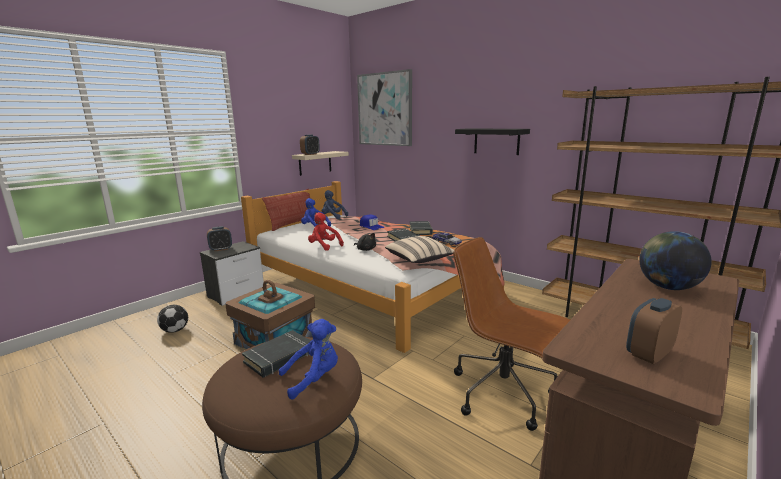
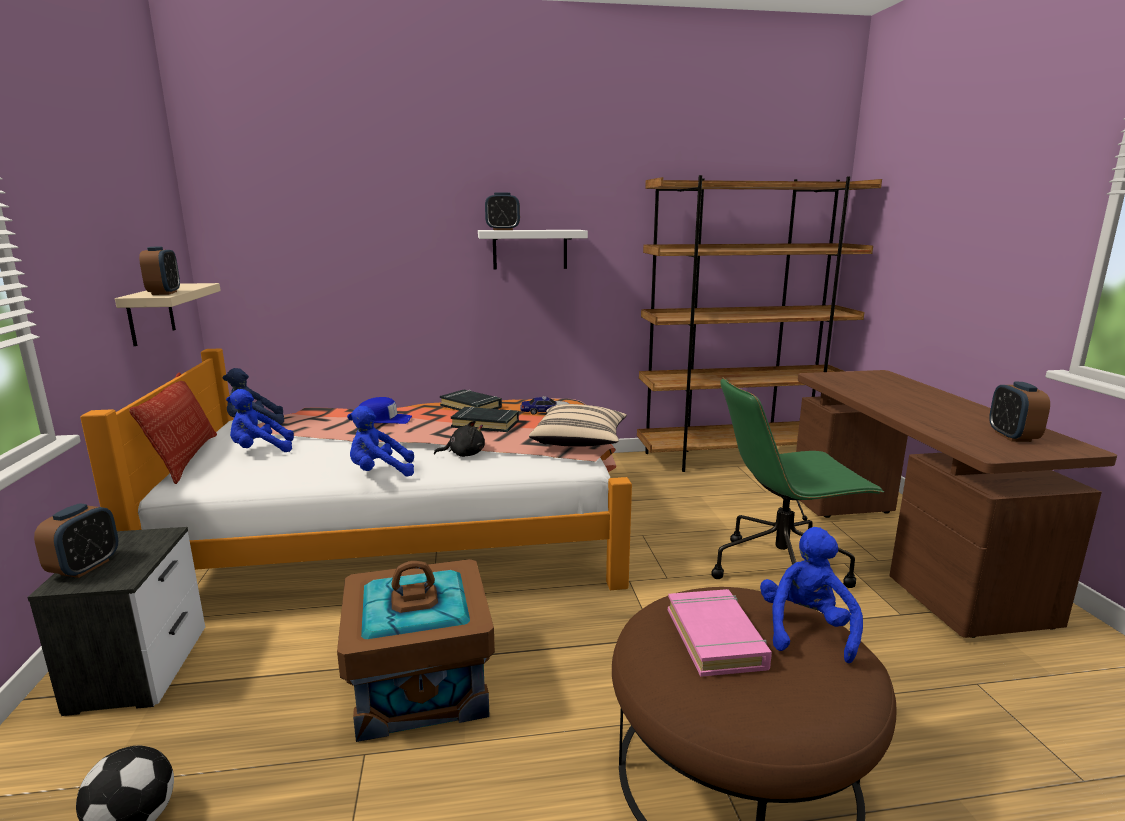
camera: 50 degrees left, 0 degrees up
(280, 357) = (716, 638): black book -> pink book
(324, 246) = (380, 472): red plush toy -> blue plush toy
(384, 109) = (283, 194): picture -> none
(475, 128) = (503, 230): none -> alarm clock
(496, 141) = (530, 249): black shelf -> white shelf
(504, 394) = (781, 570): brown office chair -> green office chair
(668, 287) = (883, 388): globe -> none

